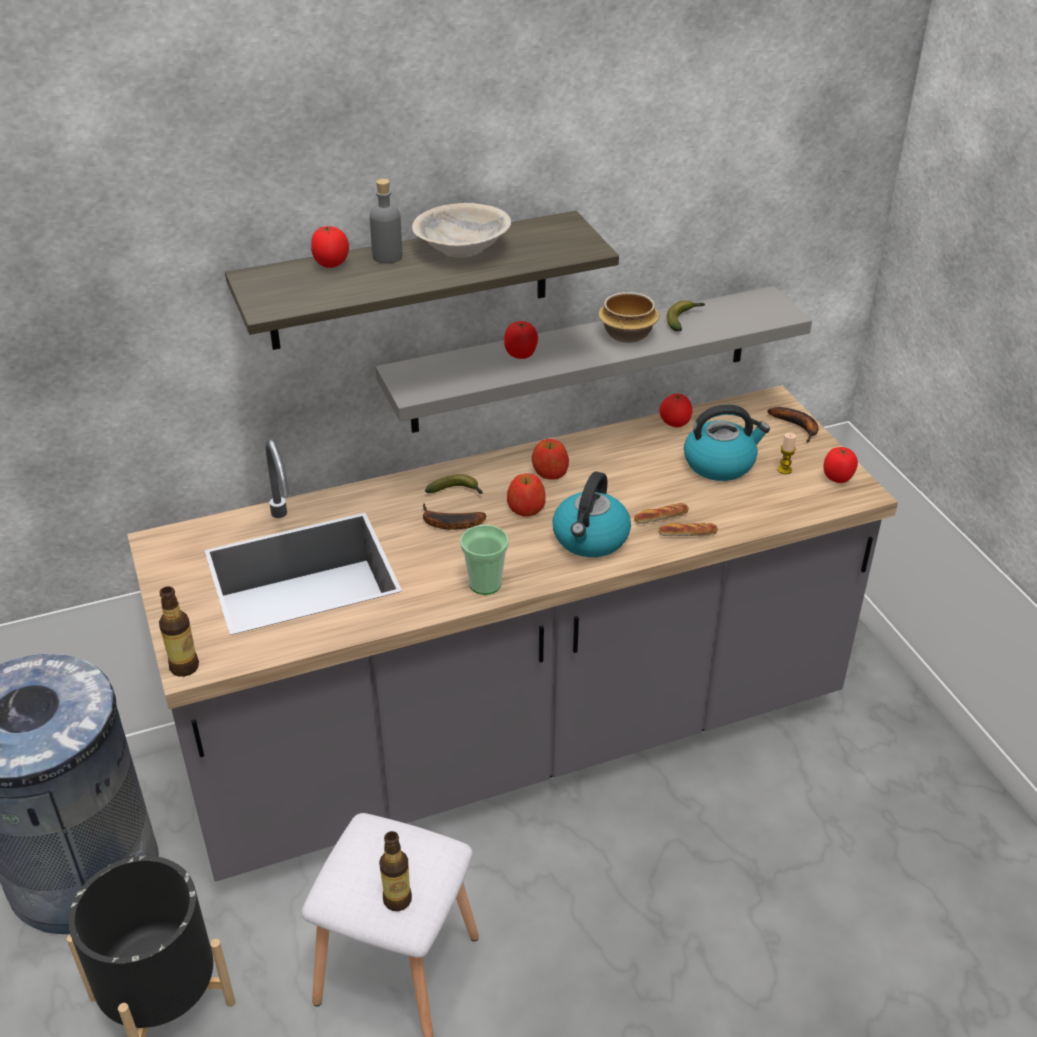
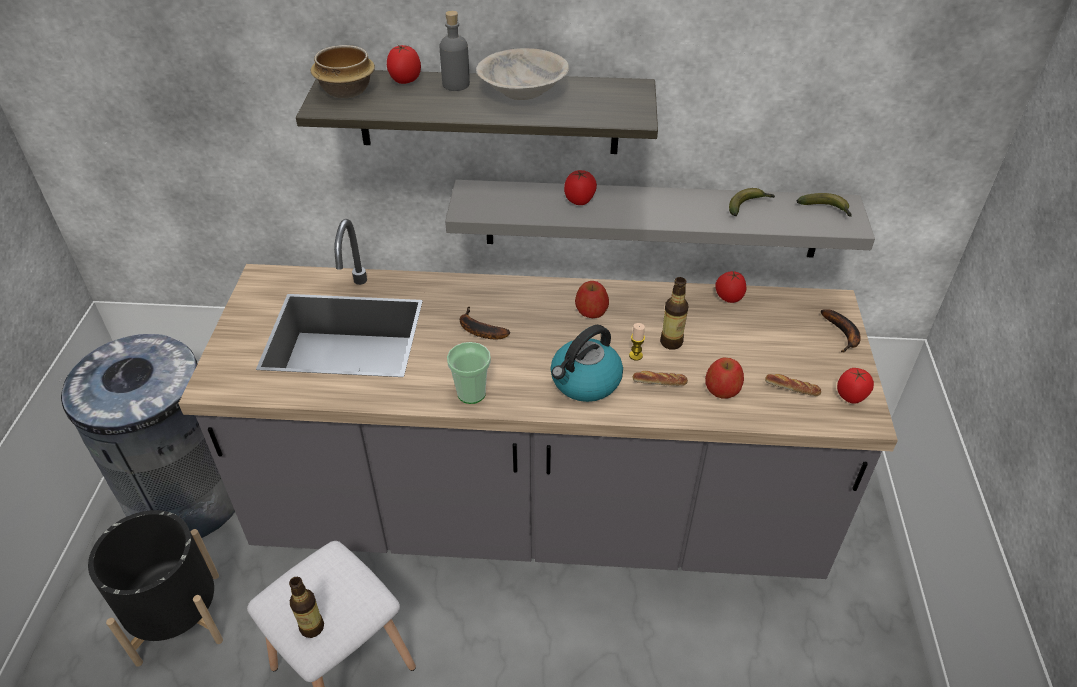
camera: 25 degrees right, 5 degrees up
(184, 667) = (207, 385): bottle -> bottle (671, 342)
(457, 492) = (504, 304): banana -> banana (826, 210)
(526, 507) = (550, 336): apple -> apple (722, 388)
(626, 335) = (685, 207): bowl -> bowl (345, 90)
(687, 533) = (673, 405): bread -> bread (792, 388)
(720, 463) = (746, 348): kettle -> none
(784, 470) = (803, 372): candle -> candle (635, 355)

